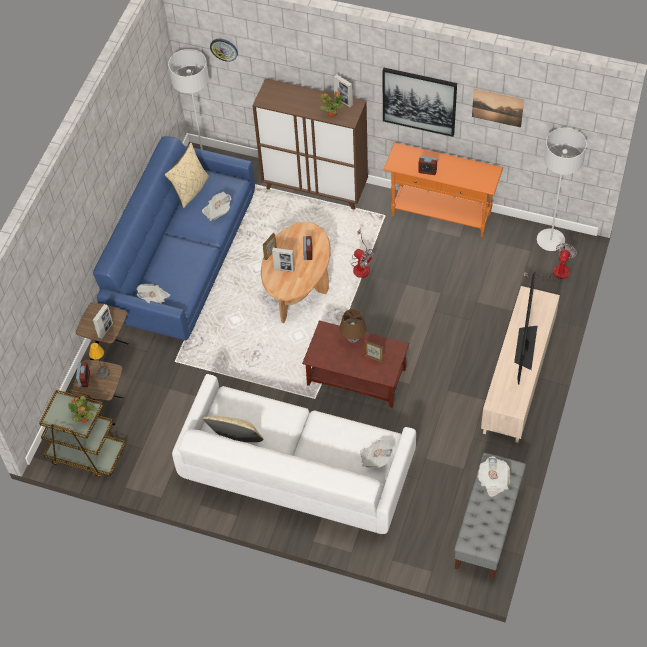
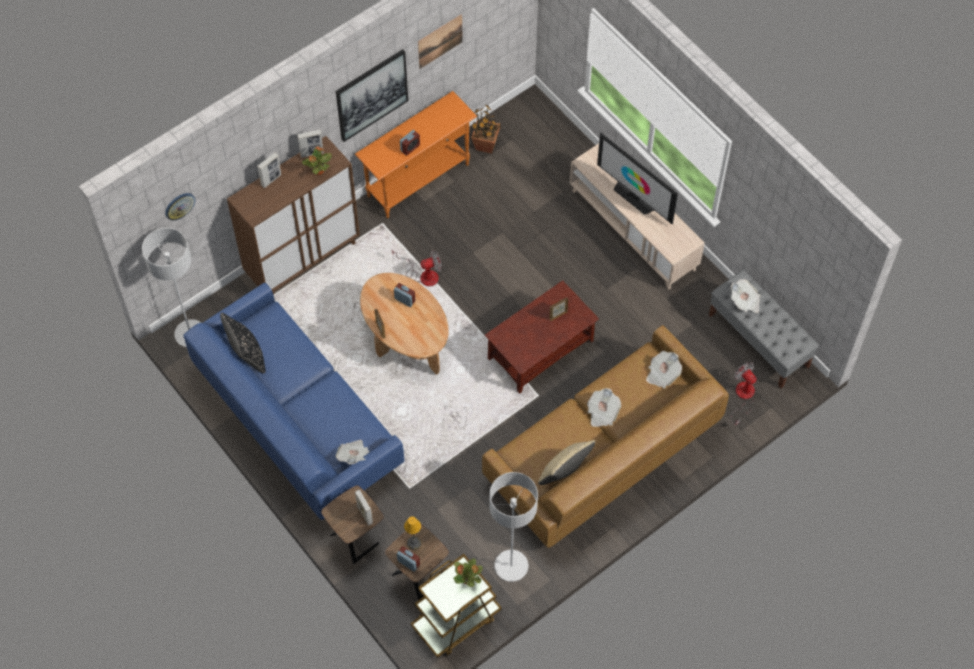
camera: 60 degrees left, 5 degrees up
(190, 190) = (247, 354): beige pillow -> black pillow
(217, 211) = (292, 346): newspaper -> newspaper (602, 413)
(284, 269) = (407, 328): picture frame -> picture frame (271, 180)
(296, 472) = (604, 454): white sofa -> brown sofa
(353, 339) = (525, 320): brown table lamp -> none
(509, 238) = (486, 145): none -> potted plant
(550, 240) = (513, 118): grey floor lamp -> grey floor lamp (511, 566)
(555, 273) = (550, 137): fan -> fan (743, 397)

